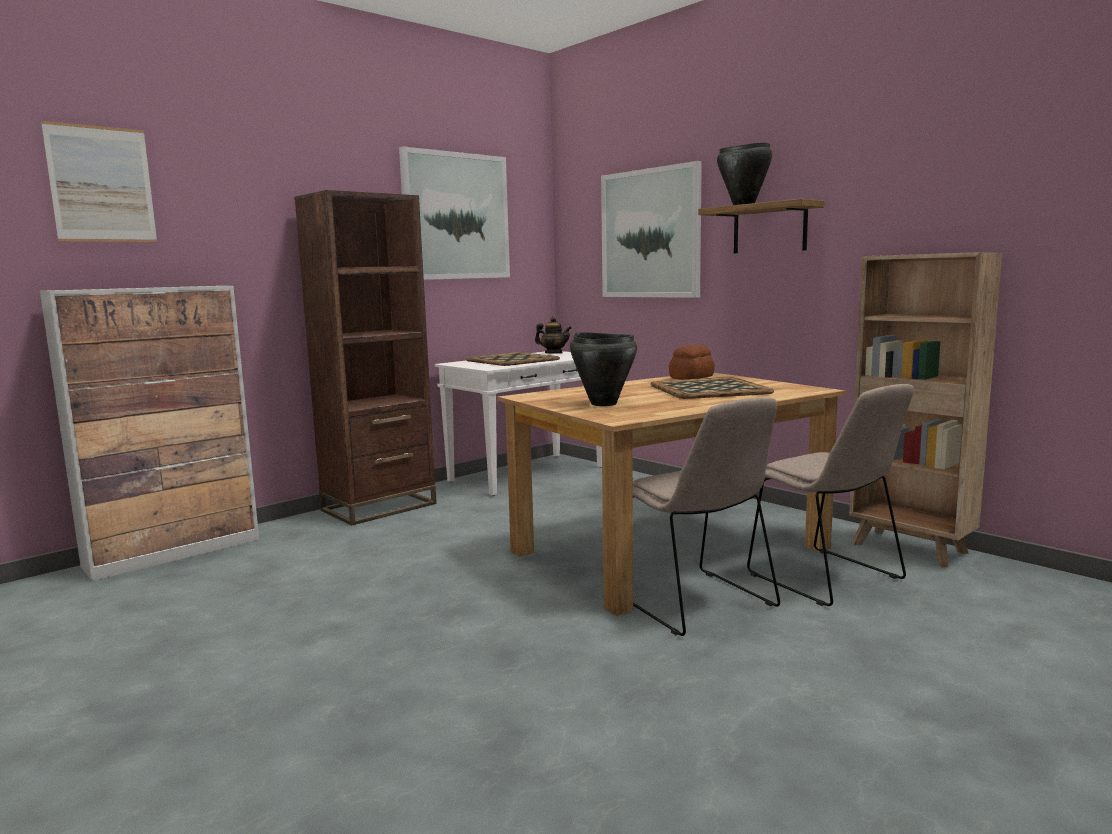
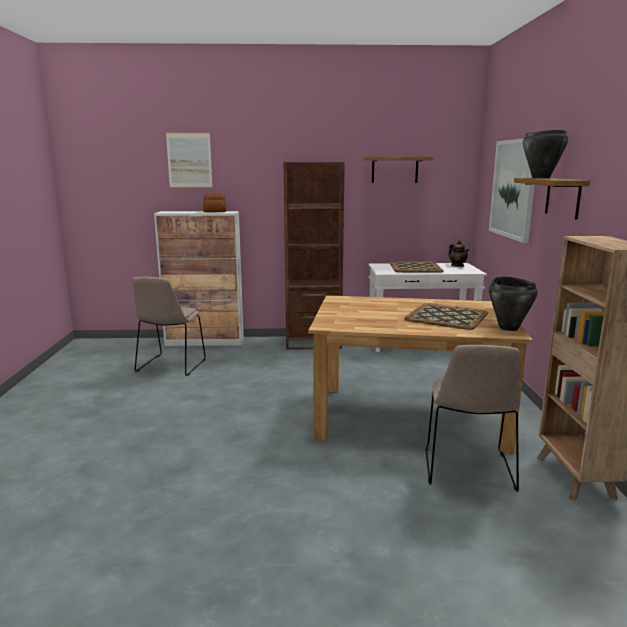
camera: 40 degrees right, 5 degrees up
(456, 216) = (394, 169): picture -> shelf
(603, 404) = (354, 313): black cooking pot -> black cooking pot (508, 328)
(692, 377) = (471, 304): bread -> bread (215, 211)
(699, 604) = (363, 452): beige chair -> beige chair (170, 366)

